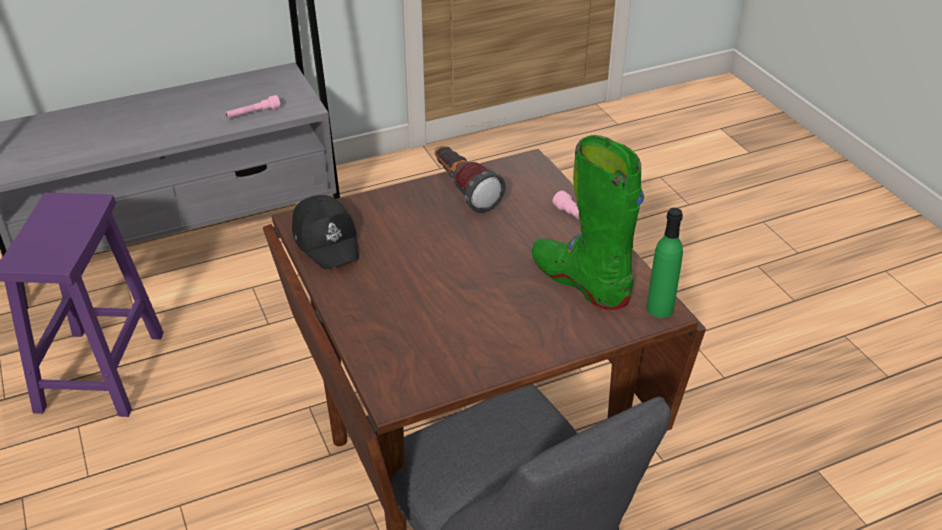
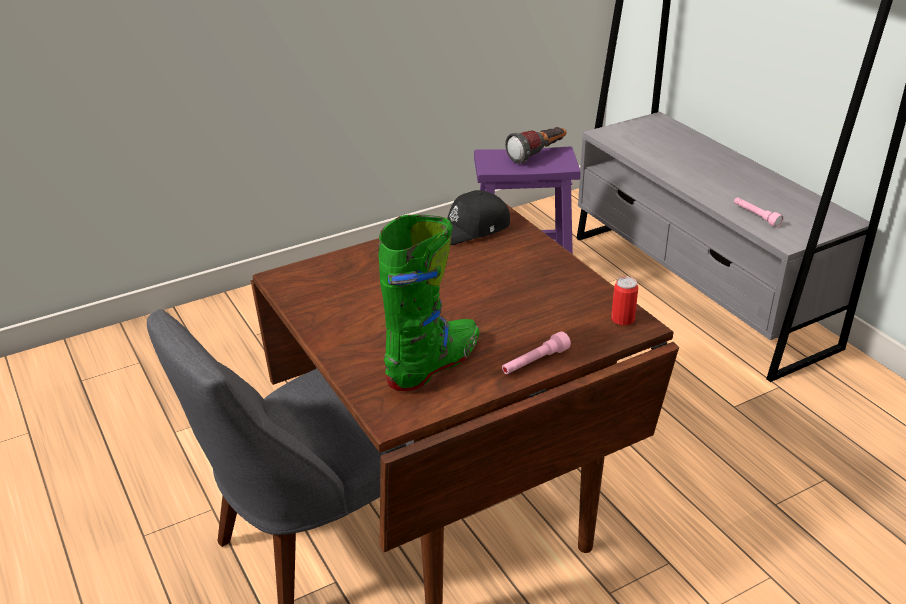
camera: 85 degrees right, 5 degrees down
(463, 191) = (569, 289): flashlight -> flashlight (538, 155)
(518, 169) = (622, 319): none -> can
(660, 308) = (396, 416): green bottle -> none

